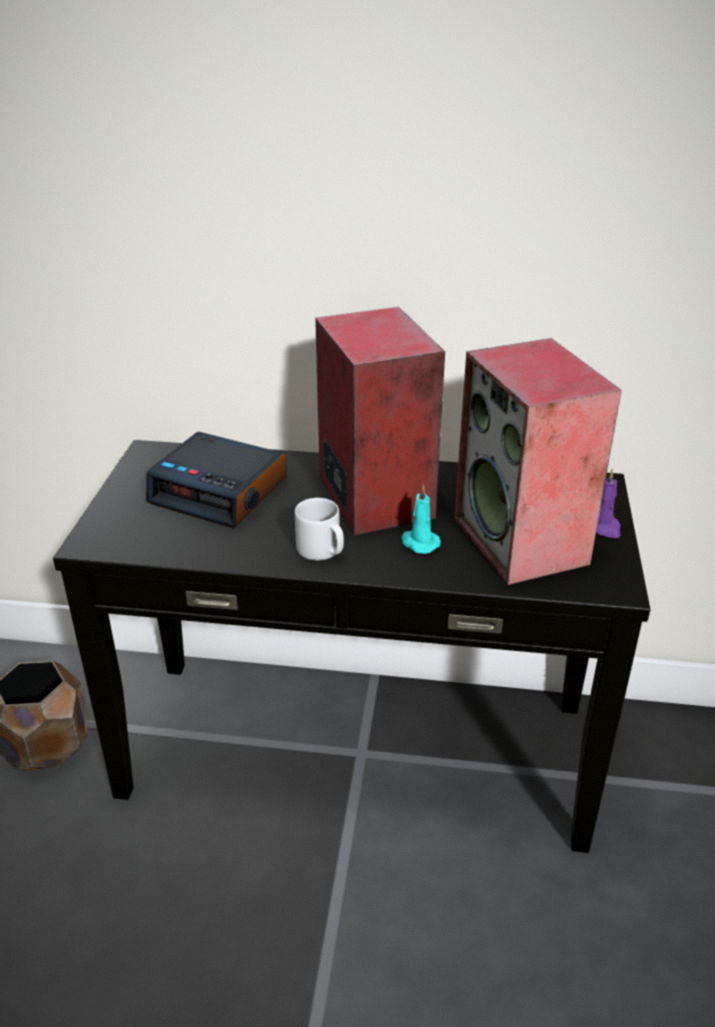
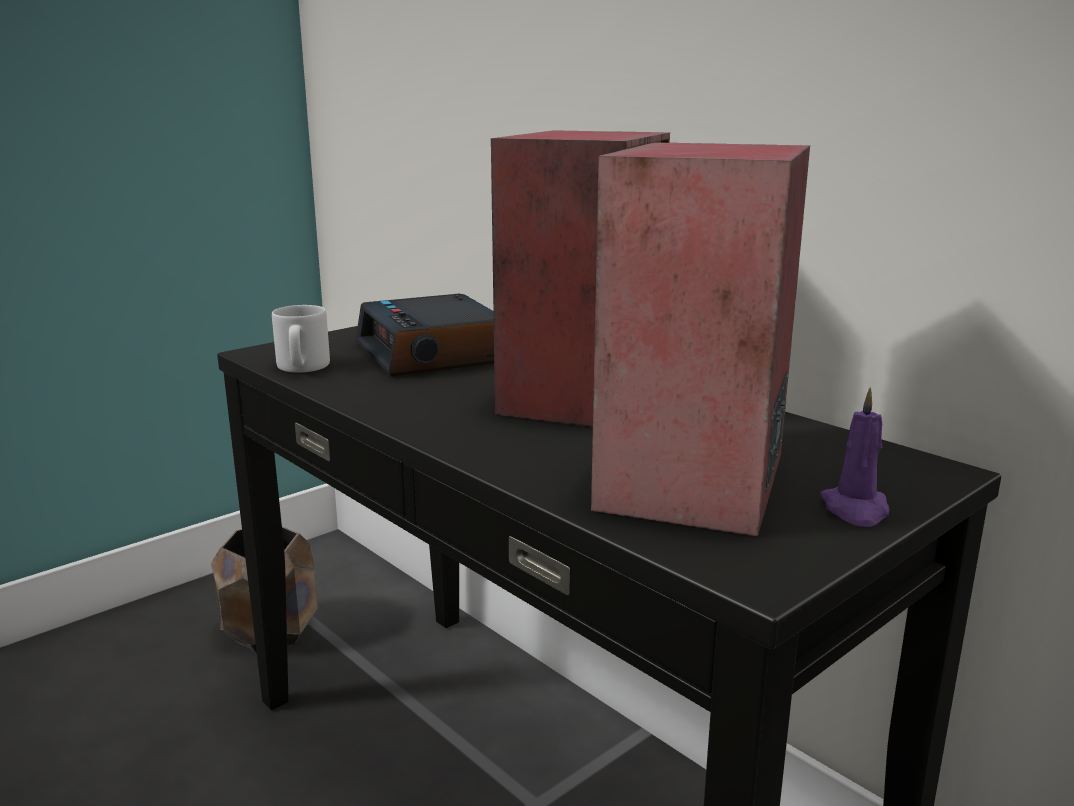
camera: 40 degrees right, 15 degrees down
(322, 551) = (435, 414): grey mug -> grey mug (302, 368)
(419, 543) = (554, 441): turquoise candle -> none

